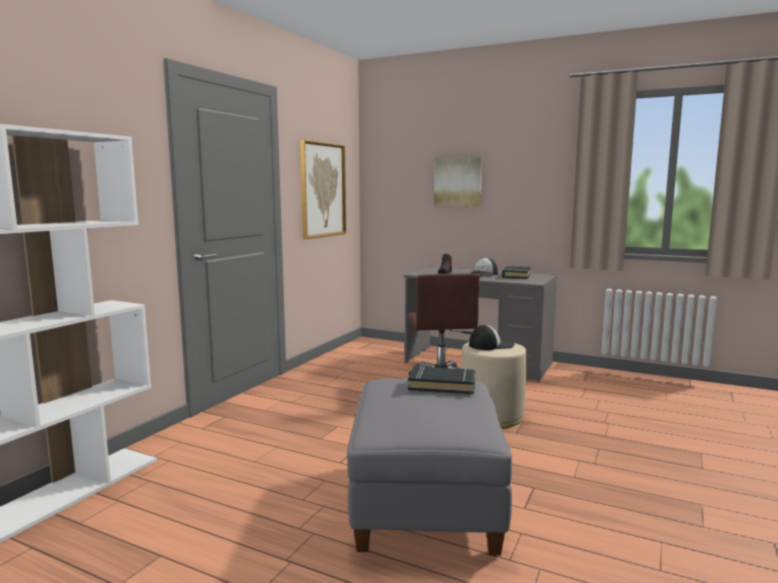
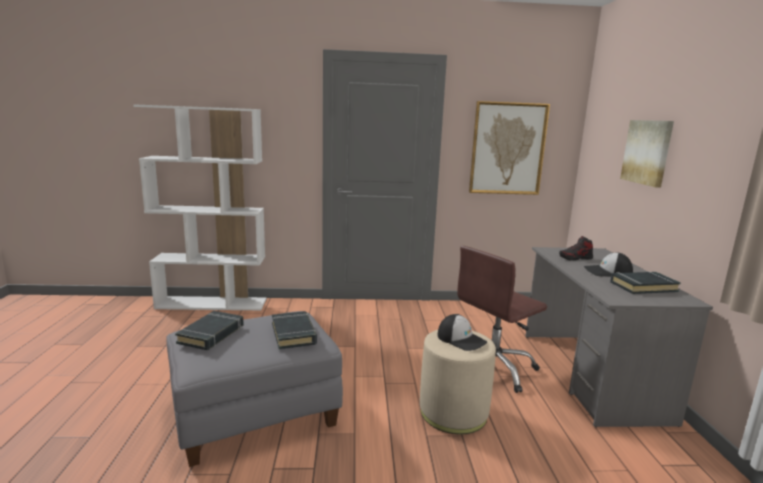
camera: 60 degrees right, 5 degrees up
(410, 417) = (212, 334): none -> black book

